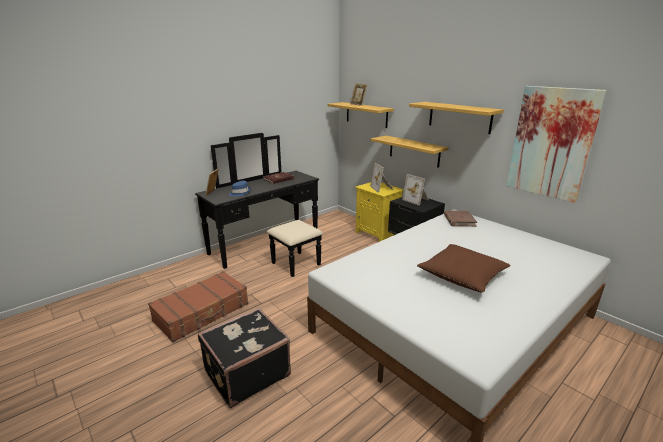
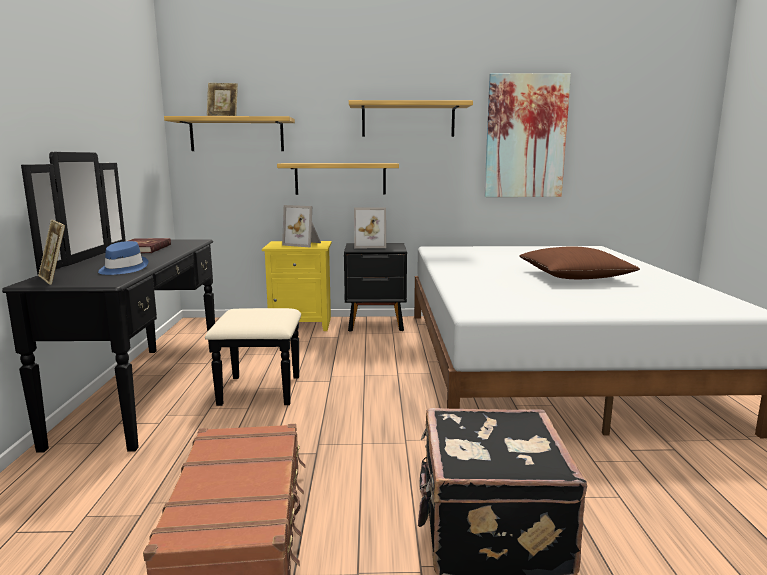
camera: 50 degrees left, 10 degrees down
(459, 220) = (450, 250): brown book -> none

